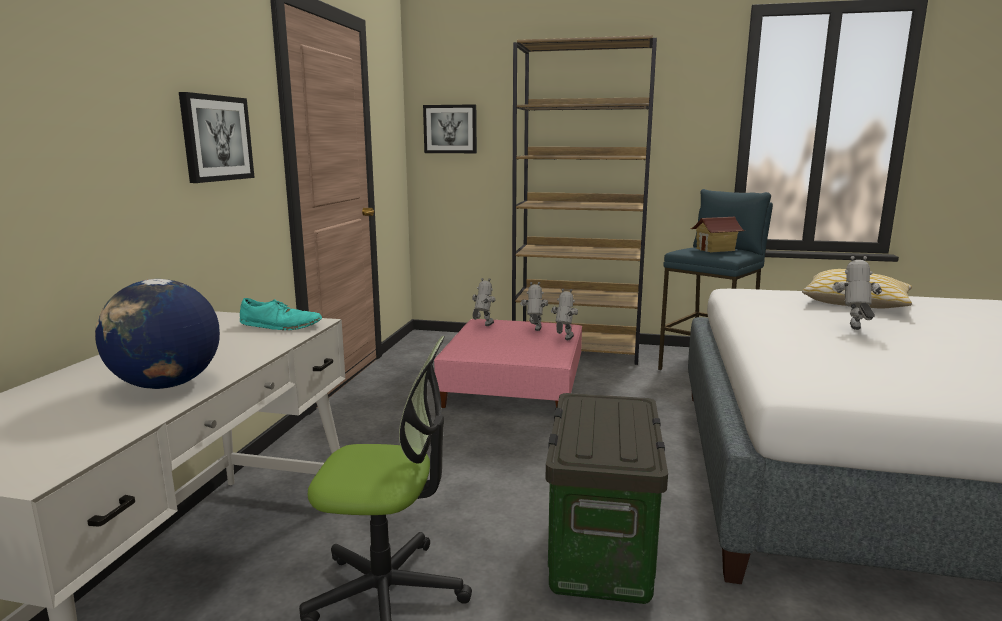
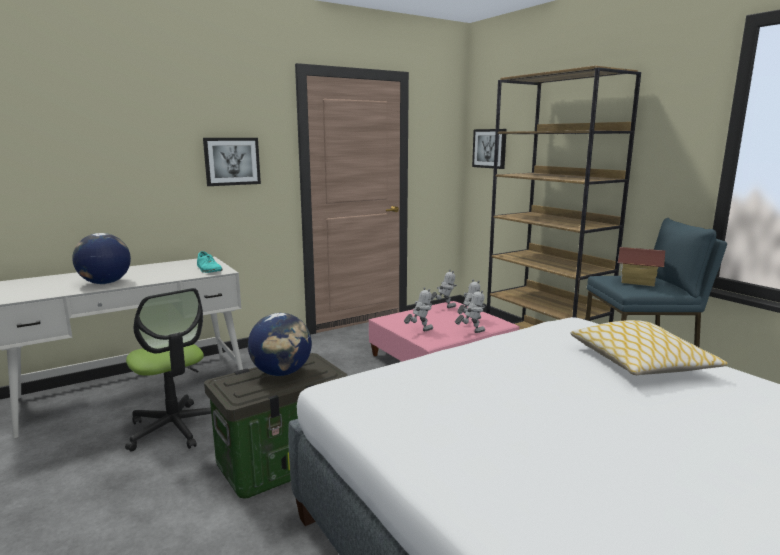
camera: 45 degrees right, 0 degrees up
(603, 420) = (282, 373): none -> globe
(853, 330) = (536, 378): toy robot -> toy robot (419, 331)

